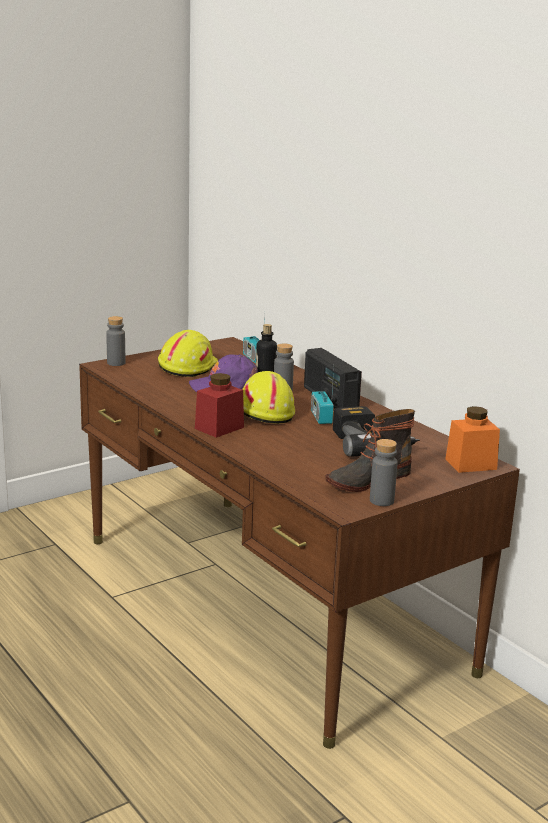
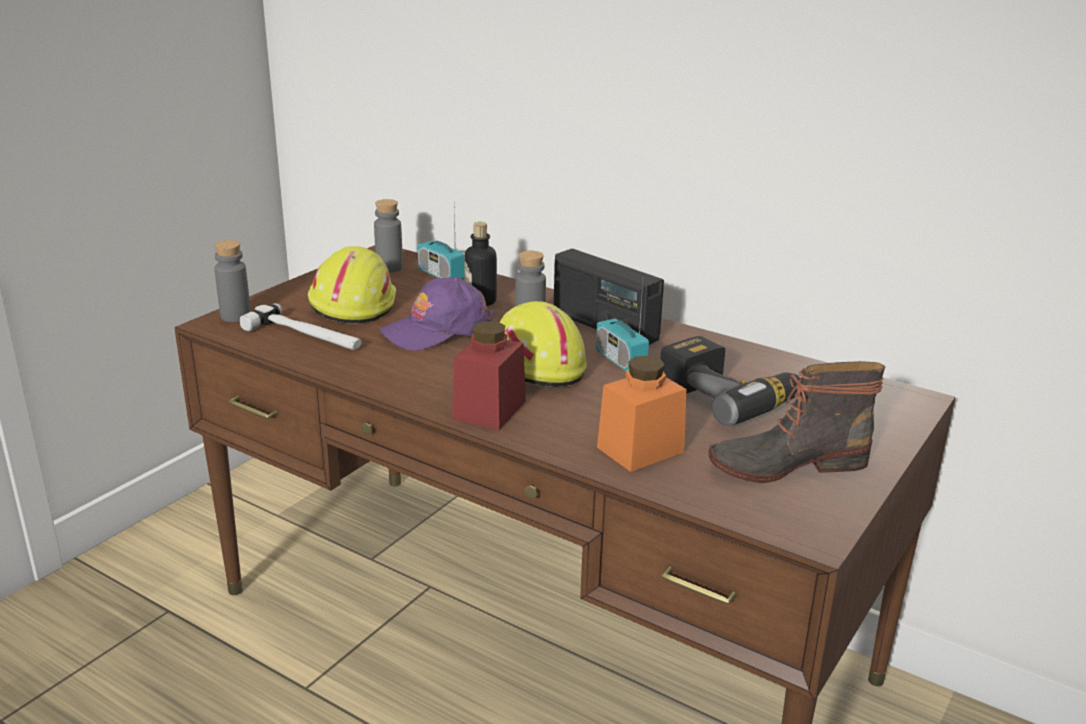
camera: 20 degrees left, 5 degrees up
(146, 378) = (304, 336): none -> hammer
(367, 479) = (786, 463): boot -> boot turned 45 degrees clockwise
(381, 501) = (845, 501): grey bottle -> grey bottle (389, 268)
(470, 464) = (891, 402): orange jar -> orange jar (640, 449)

